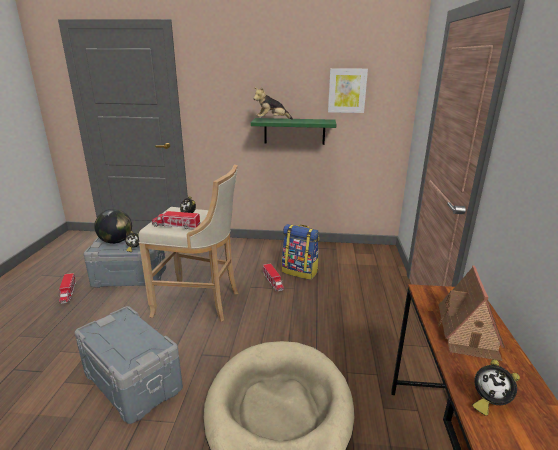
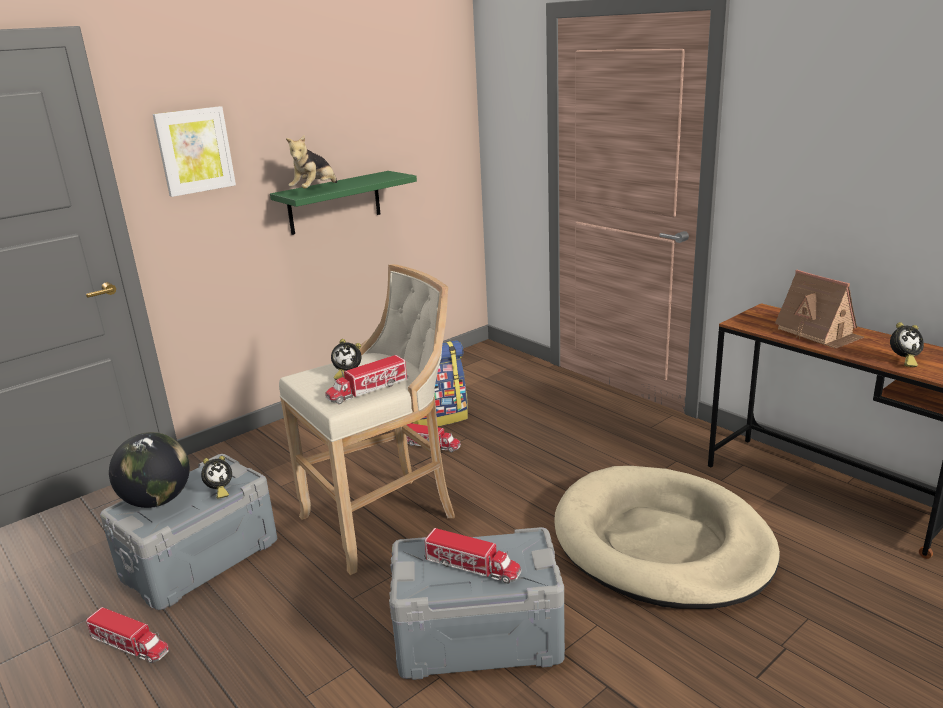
camera: 45 degrees left, 0 degrees up
(122, 339) = (472, 567): none -> toy truck
(347, 90) = (397, 122): picture -> picture (194, 151)

